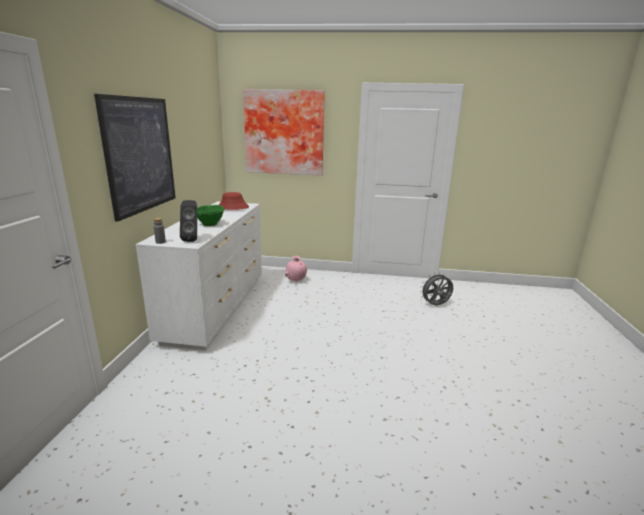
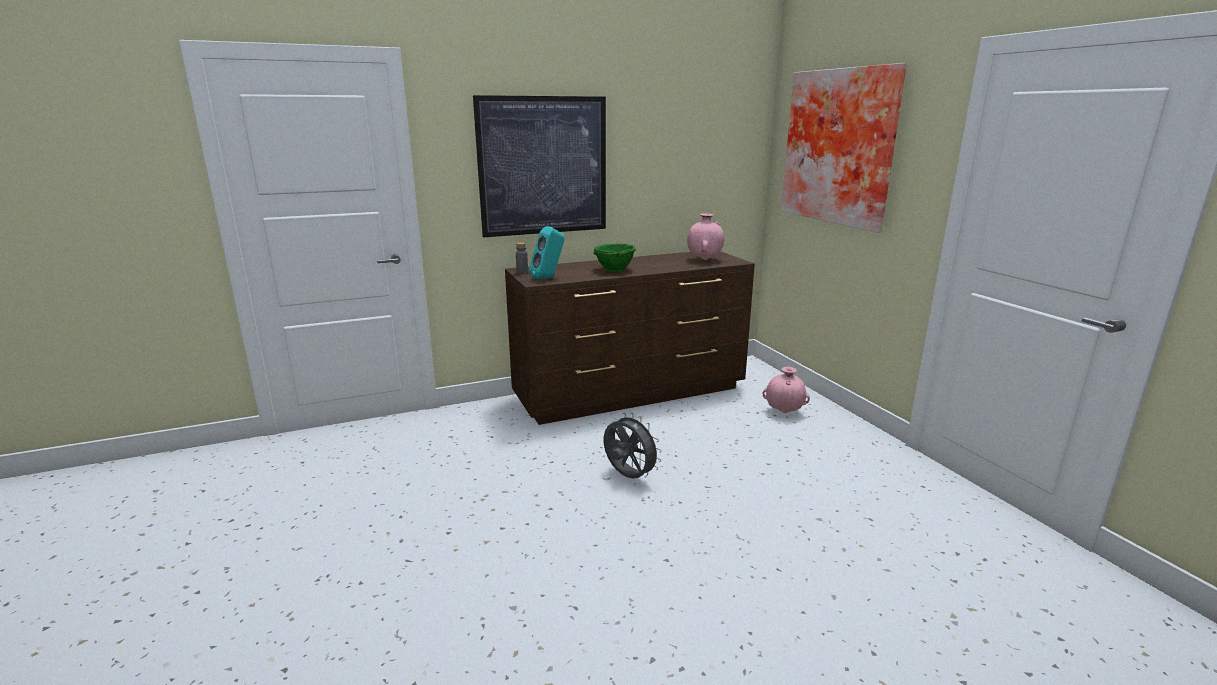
camera: 60 degrees right, 0 degrees up
(192, 239) = (549, 278): black speaker -> turquoise speaker
(217, 307) = (631, 393): white dresser -> brown dresser
(233, 207) = (704, 260): red hat -> pink vase
(435, 305) = (949, 579): grey fan -> grey fan (628, 477)

